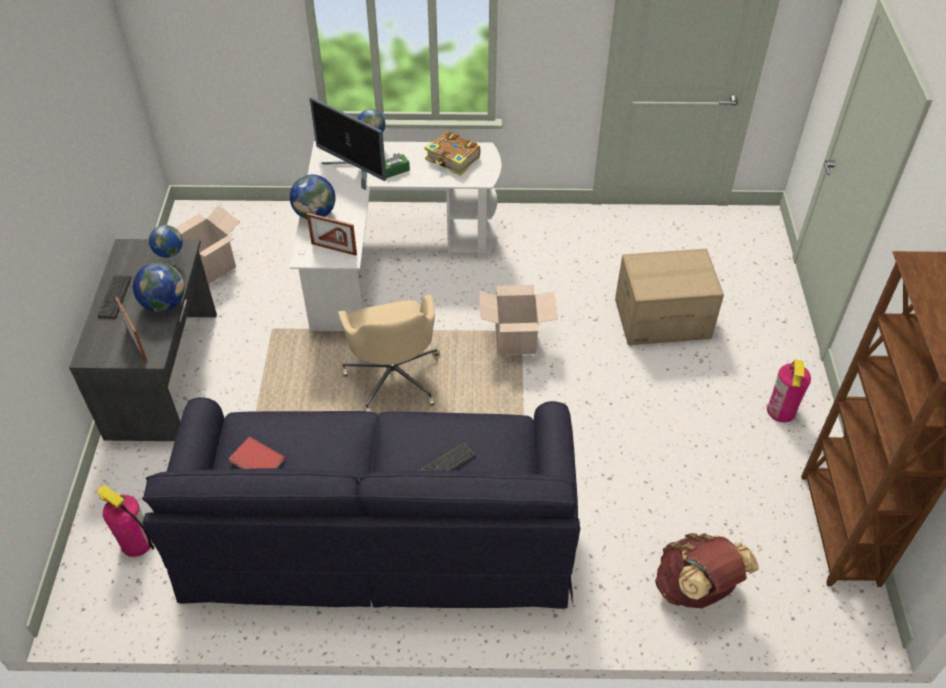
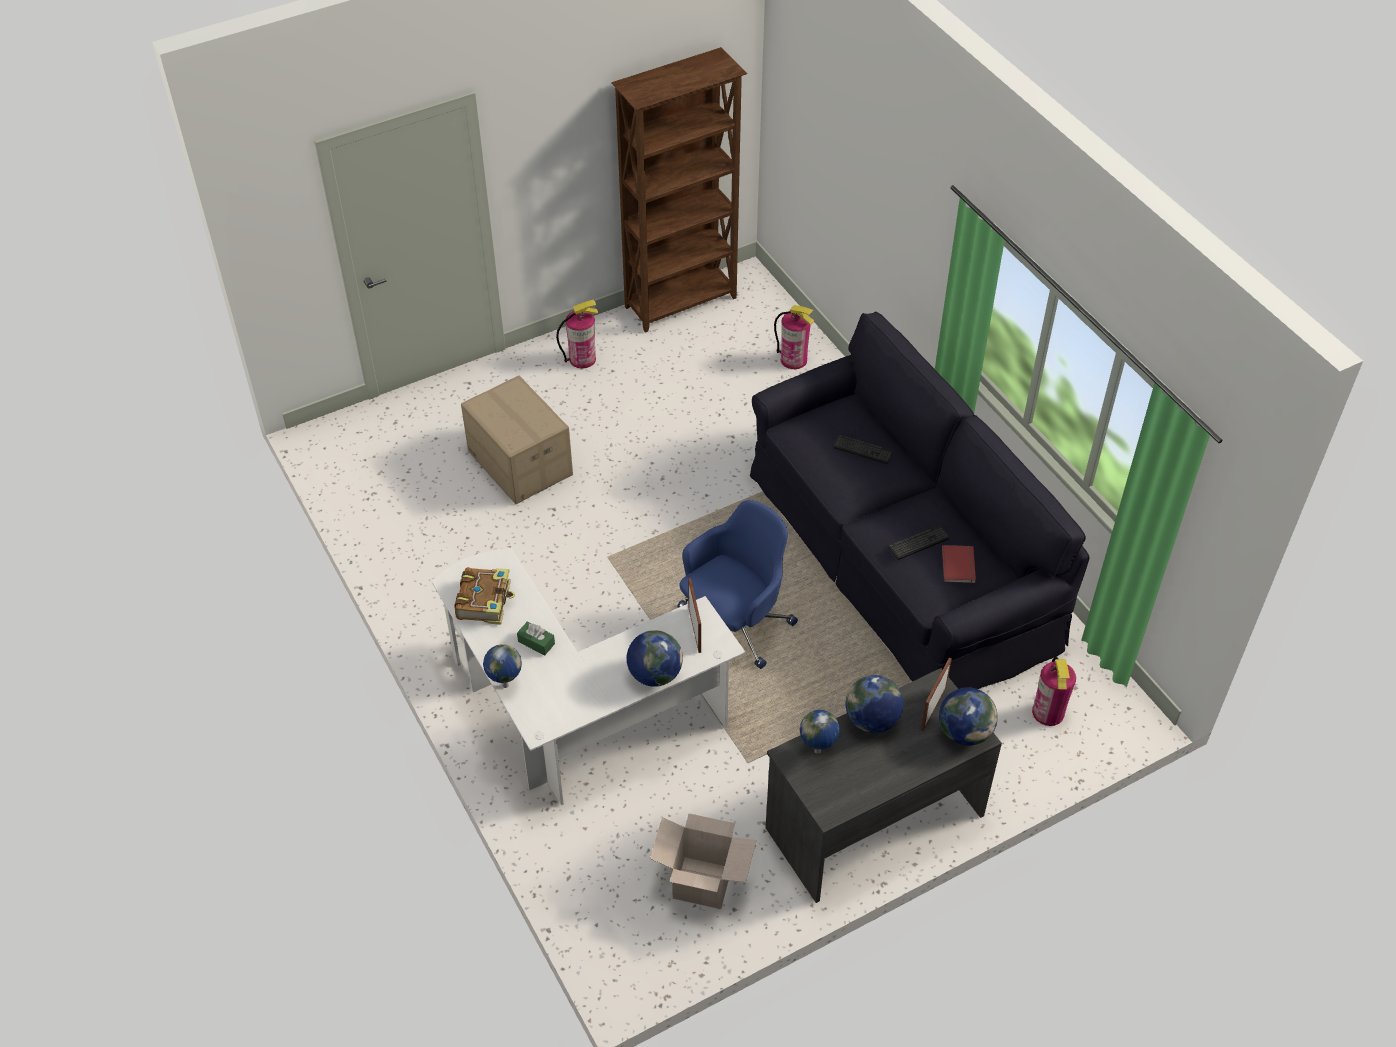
camera: 120 degrees left, 0 degrees up
(99, 350) = (964, 732): none -> globe
(115, 297) = (897, 769): keyboard -> keyboard (918, 543)
(354, 171) = (561, 679): monitor -> none
(394, 376) = (734, 626): beige office chair -> blue office chair
(515, 340) = (622, 556): cardboard box -> none
(695, 589) = (793, 360): brown backpack -> fire extinguisher

